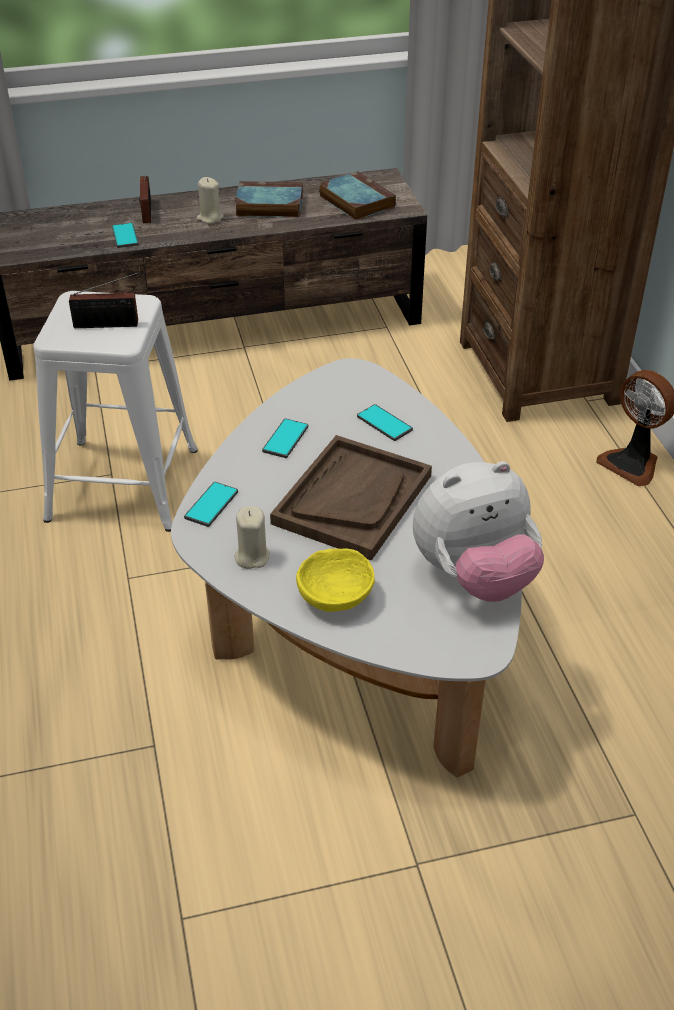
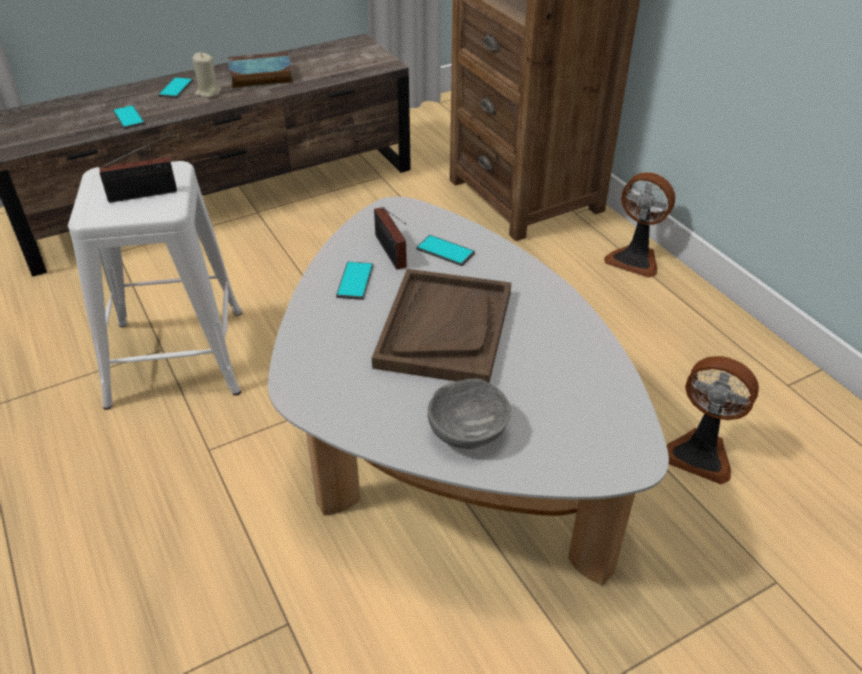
camera: 15 degrees left, 0 degrees up
(146, 212) = (143, 95): radio -> radio (391, 253)
(211, 505) = (303, 359): phone -> phone (176, 88)
(252, 556) = (365, 405): beige candle -> none
(335, 596) = (468, 431): yellow bowl -> grey bowl
(355, 201) = (339, 63): book -> none
(474, 576) = (595, 383): plush toy -> none
(612, 678) = (699, 453): none -> fan

